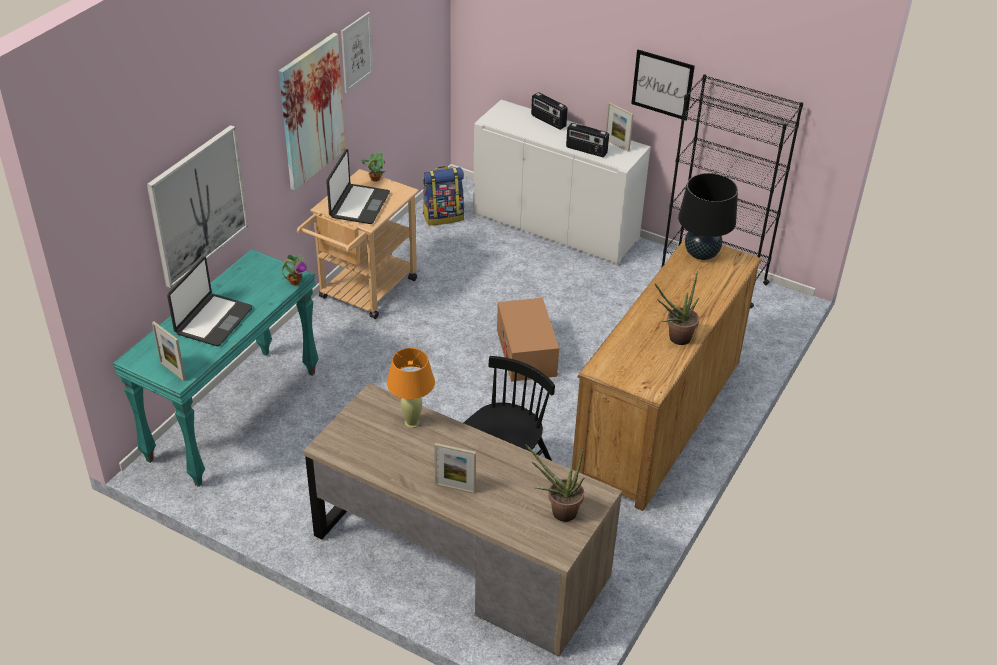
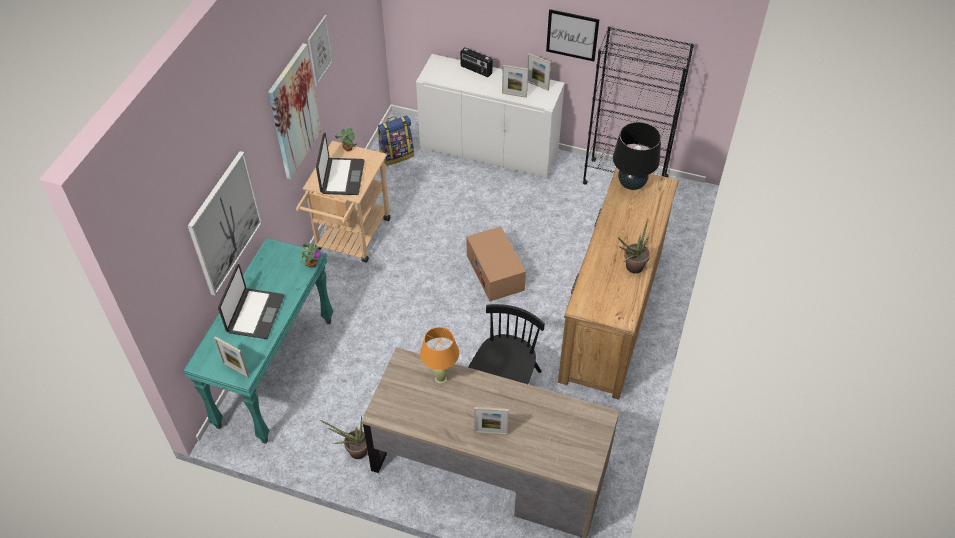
camera: 10 degrees left, 10 degrees up
(558, 511) = (576, 438): potted plant -> potted plant (354, 451)
(586, 150) = (514, 95): radio -> picture frame

